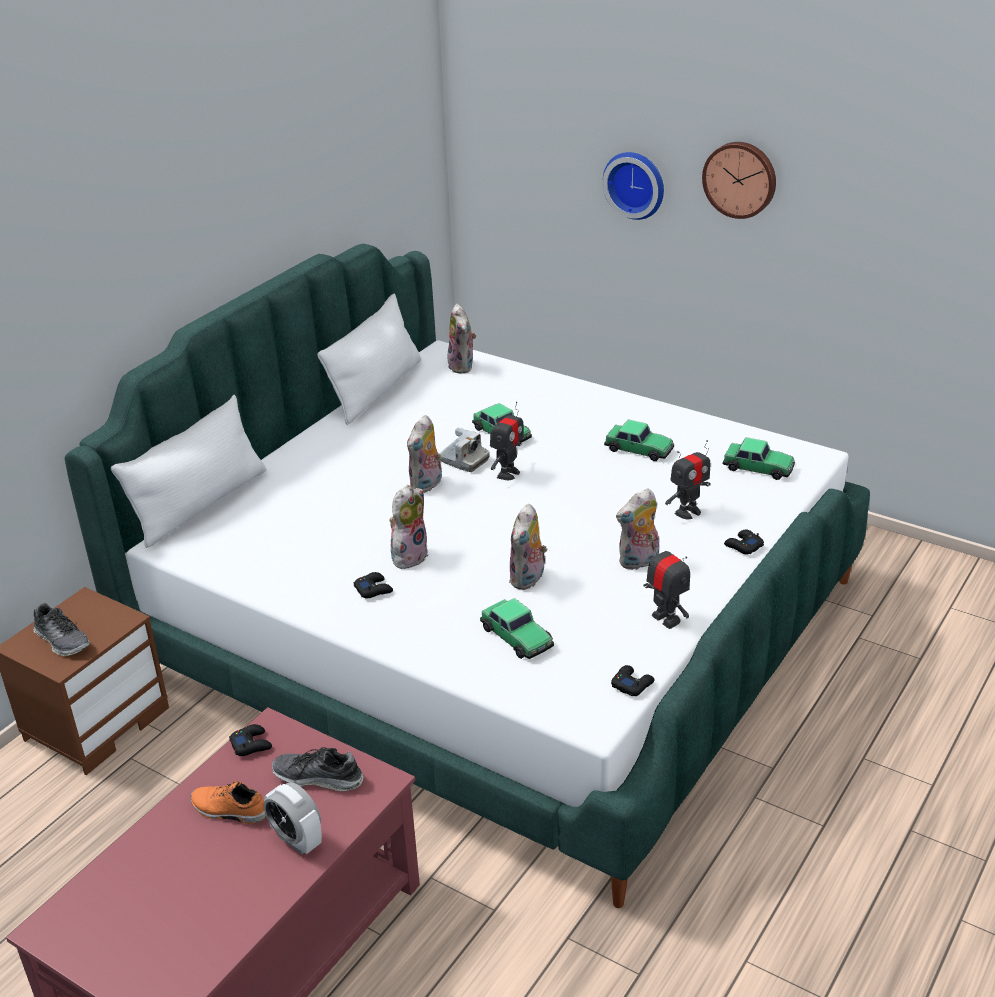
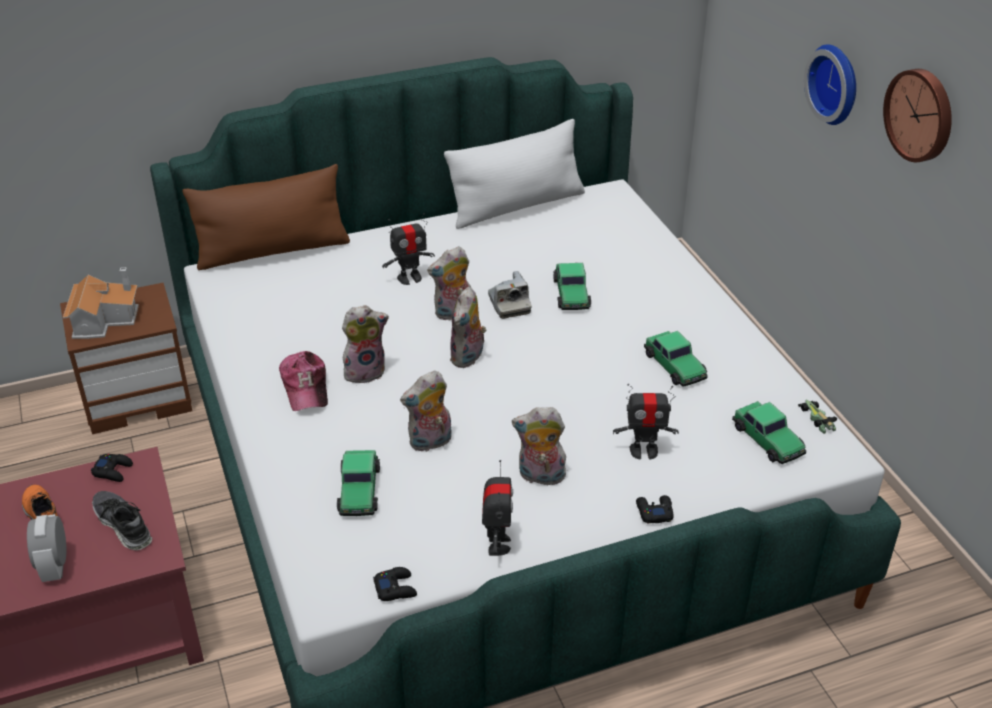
camera: 35 degrees right, 5 degrees up
(62, 640) = (104, 318): shoe -> toy house
(200, 504) = (273, 251): white pillow -> brown pillow
(373, 589) = (305, 387): black game controller -> cap
(463, 366) = (614, 214): plush toy -> plush toy (468, 358)
(508, 473) = (531, 334): toy robot -> toy robot (409, 278)
(772, 441) = (817, 419): none -> toy car

